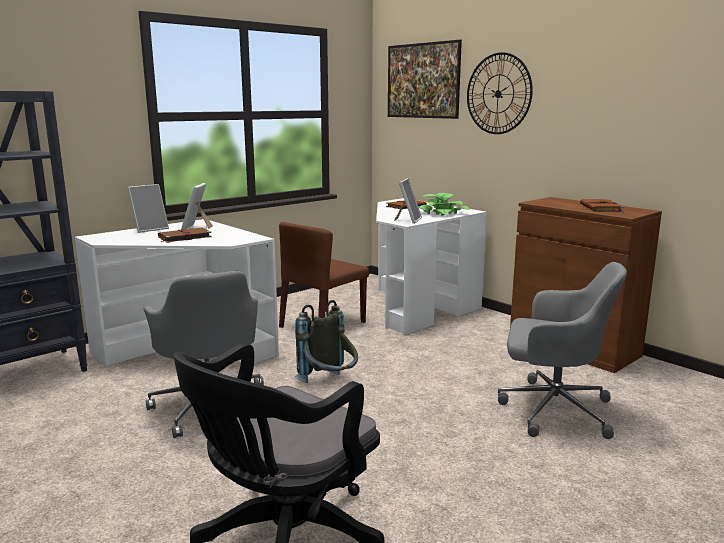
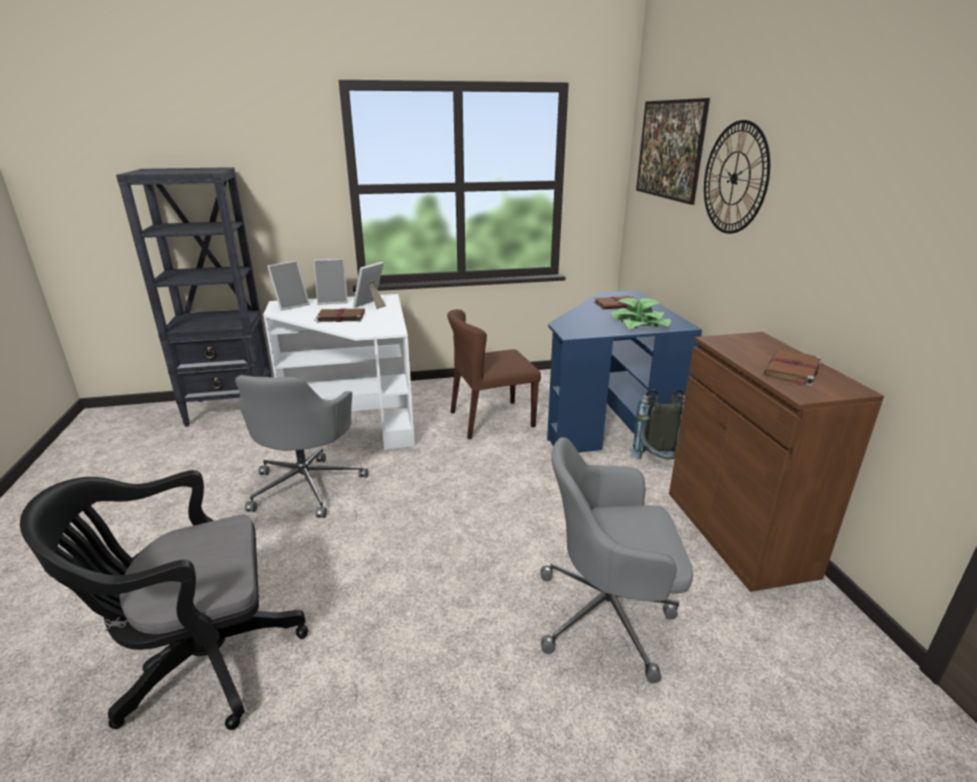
camera: 30 degrees right, 10 degrees up
(329, 384) = (421, 496): grey backpack -> grey backpack (660, 466)
(408, 220) = (581, 329): picture frame -> picture frame (291, 305)
(415, 306) = (608, 419): white desk -> blue desk
(552, 409) = (608, 615): grey office chair -> grey office chair turned 135 degrees clockwise

